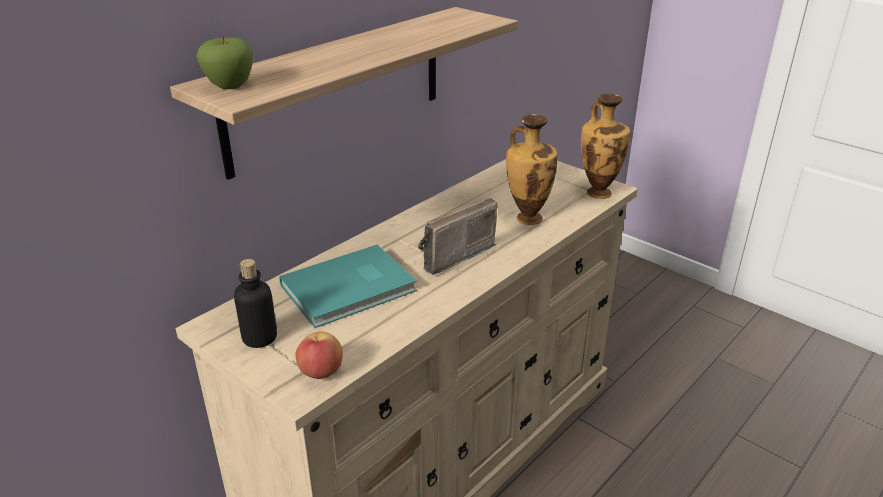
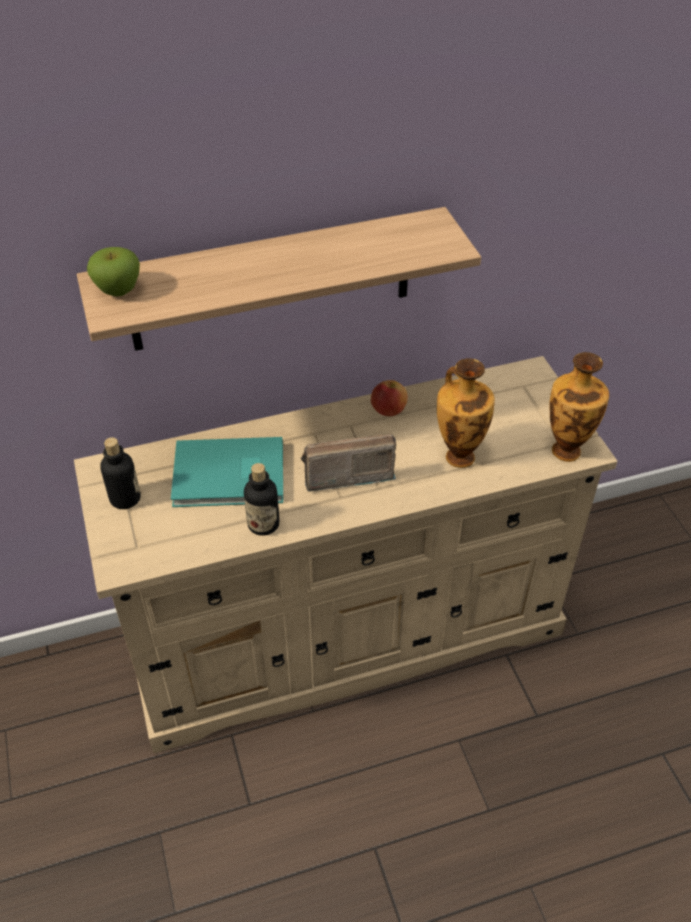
camera: 30 degrees right, 15 degrees up
(321, 372) = (145, 555): apple -> apple (388, 411)
(414, 310) = (263, 524): none -> bottle

